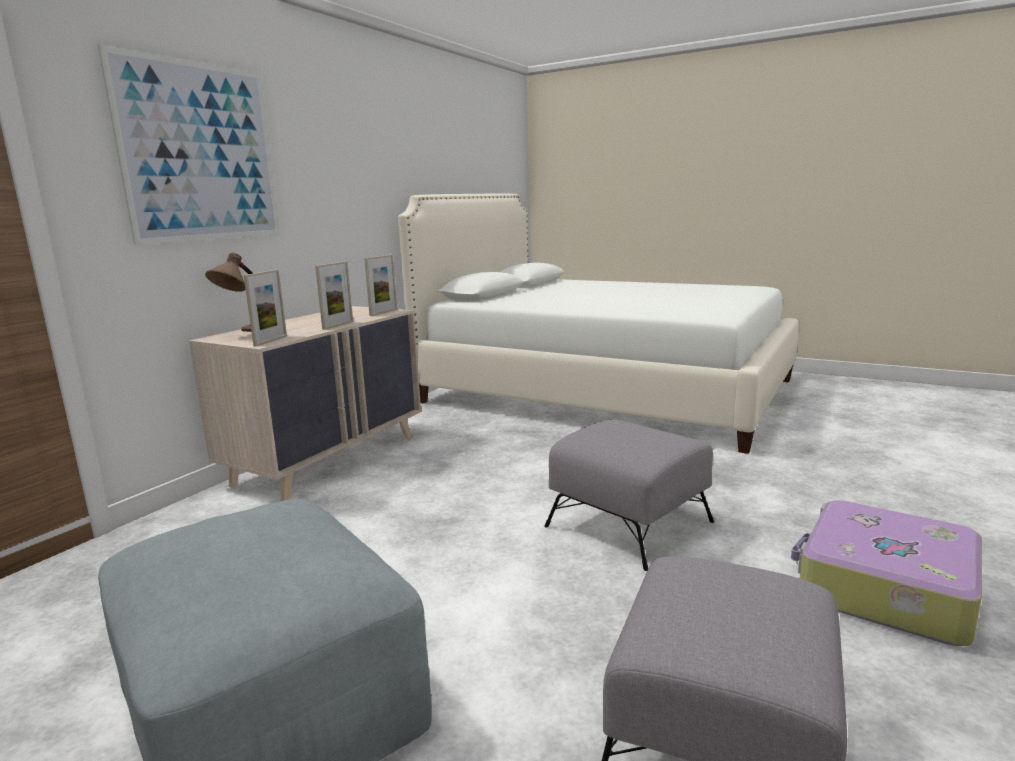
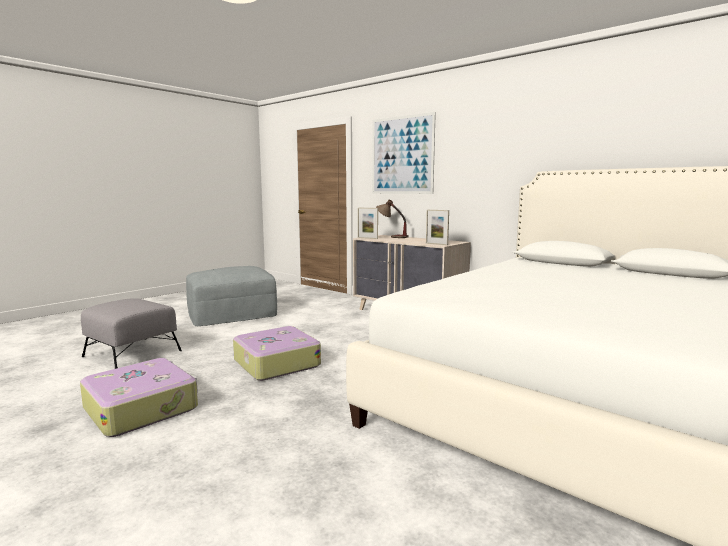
camera: 100 degrees right, 5 degrees down
(338, 325) = (399, 241): picture frame -> none
(629, 524) = (275, 363): grey ottoman -> suitcase

